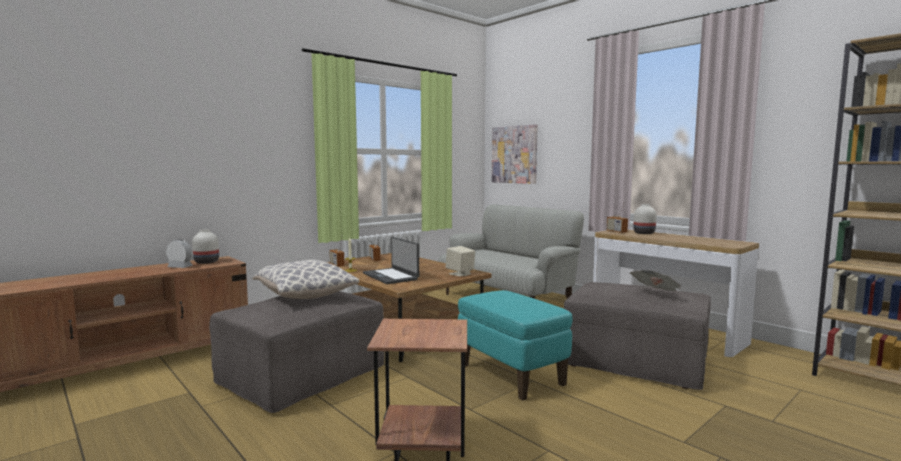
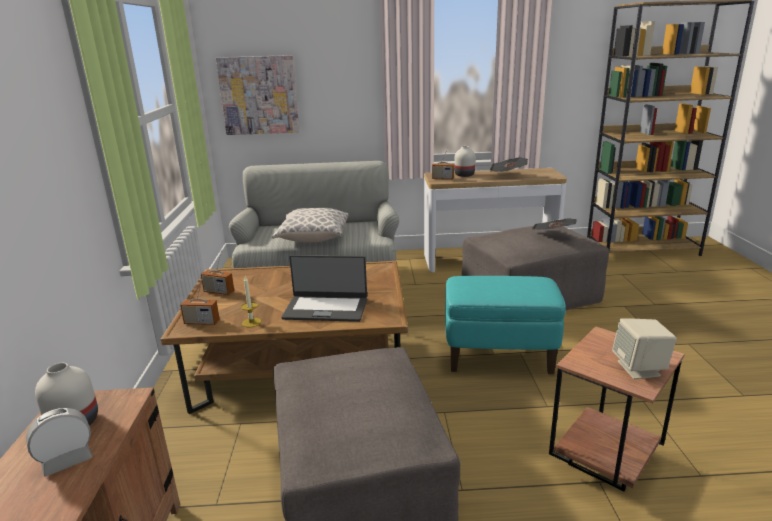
camera: 50 degrees left, 15 degrees up
(305, 296) = (338, 386): pillow -> pillow (313, 238)
(460, 274) = (378, 273): beige speaker -> beige speaker (639, 369)
(683, 238) = (507, 175): none -> newspaper

